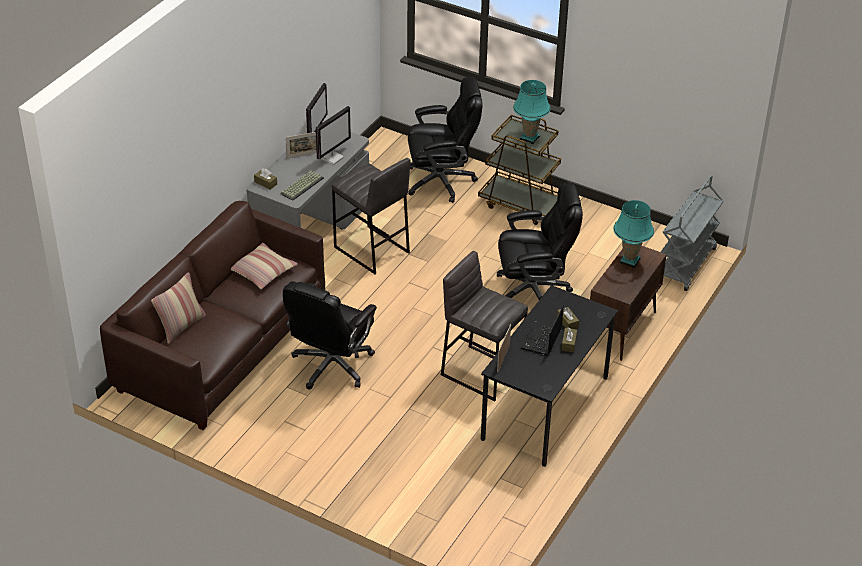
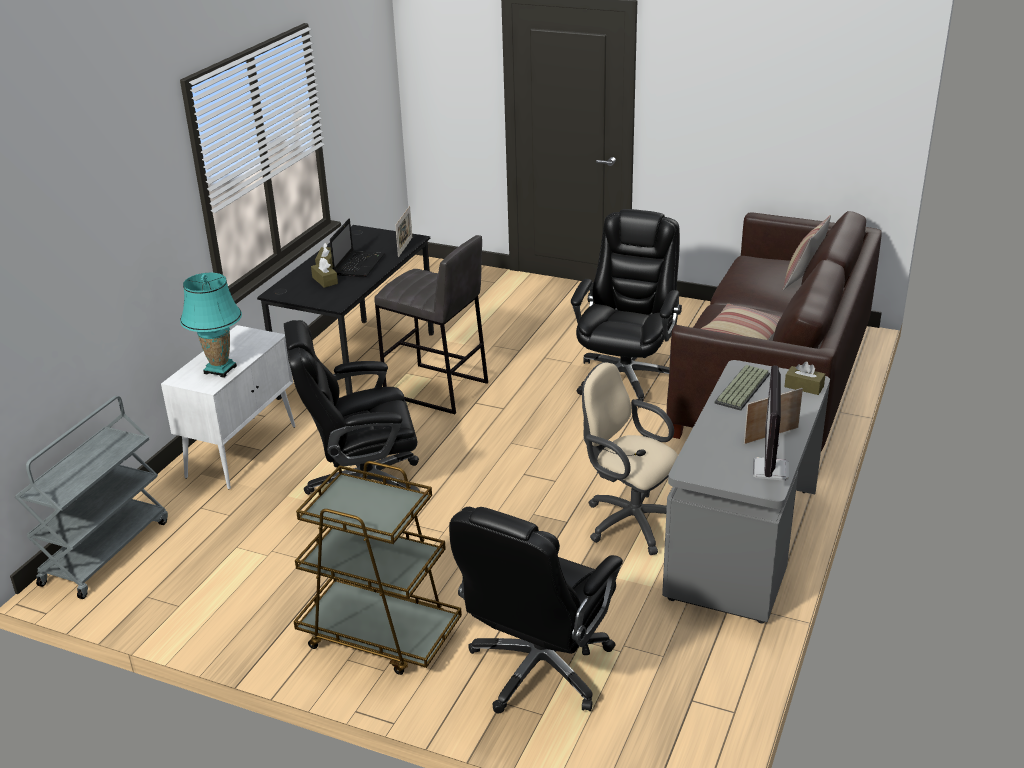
camera: 175 degrees right, 10 degrees down
(332, 157) = (718, 437): monitor -> none
(371, 250) = (629, 521): grey stool -> beige office chair
(441, 181) = (539, 669): black office chair -> black office chair turned 45 degrees counterclockwise
(529, 138) = (355, 503): turquoise table lamp -> none
(621, 330) = (242, 451): brown cabinet -> white cabinet

